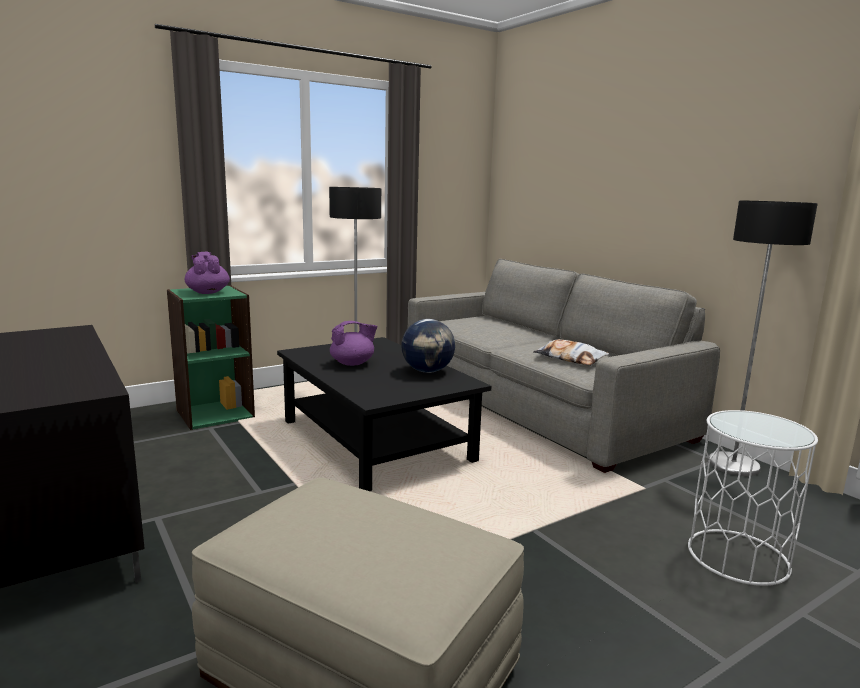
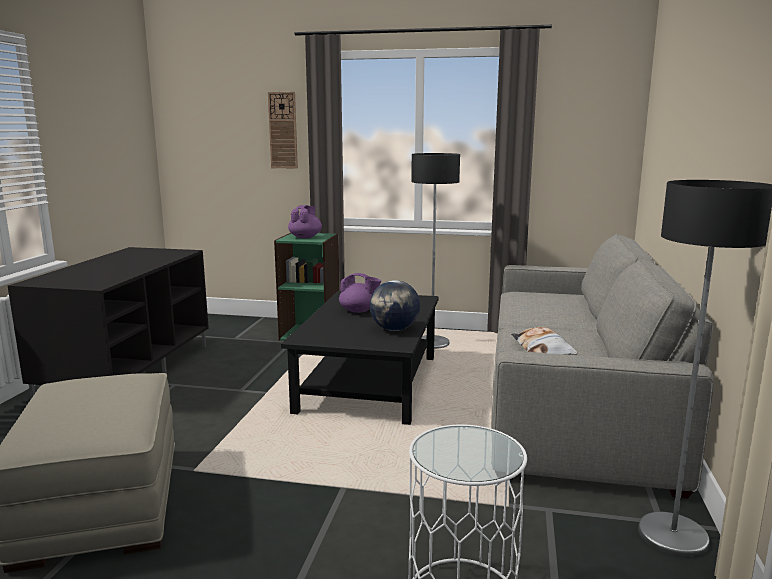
camera: 45 degrees right, 0 degrees up
(132, 155) = (283, 130): none -> wall clock

